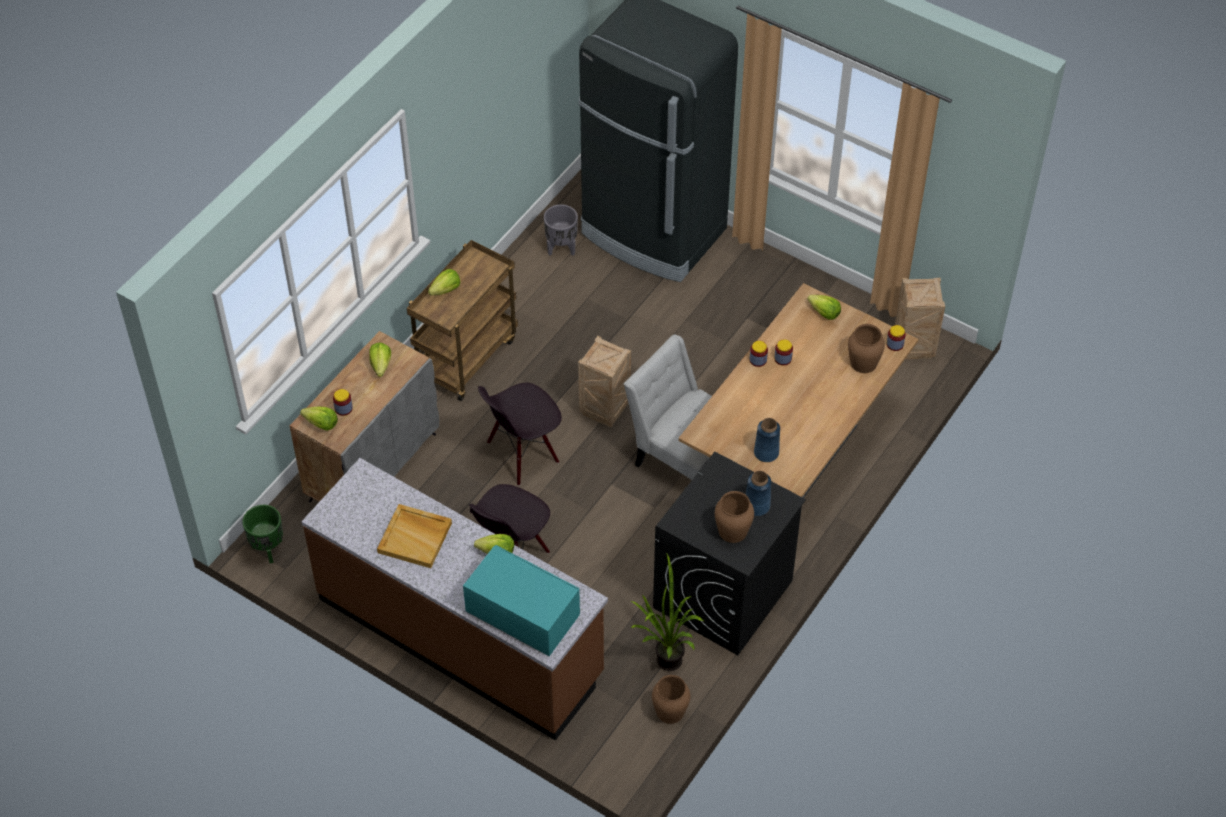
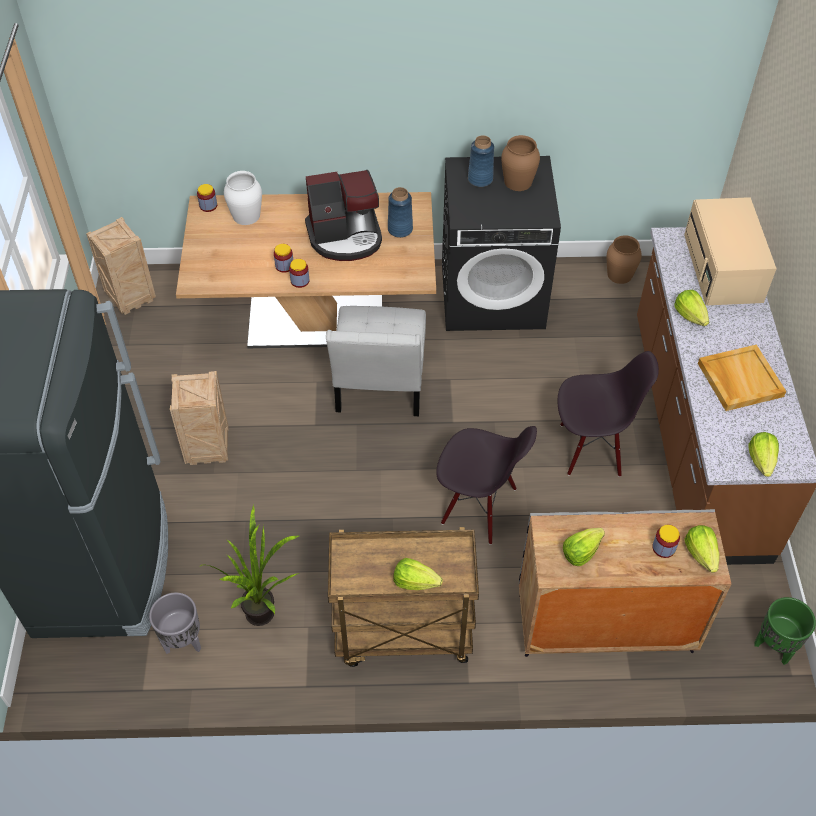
camera: 125 degrees left, 0 degrees up
(521, 612) = (723, 269): turquoise microwave -> beige microwave
(604, 409) = (373, 474): crate -> crate (207, 449)
(663, 663) = (586, 298): potted plant -> potted plant (266, 617)
(785, 412) = (345, 237): none -> coffee machine
(824, 313) = (205, 264): lettuce -> lettuce (761, 460)
(863, 363) = (246, 215): brown vase -> white vase

